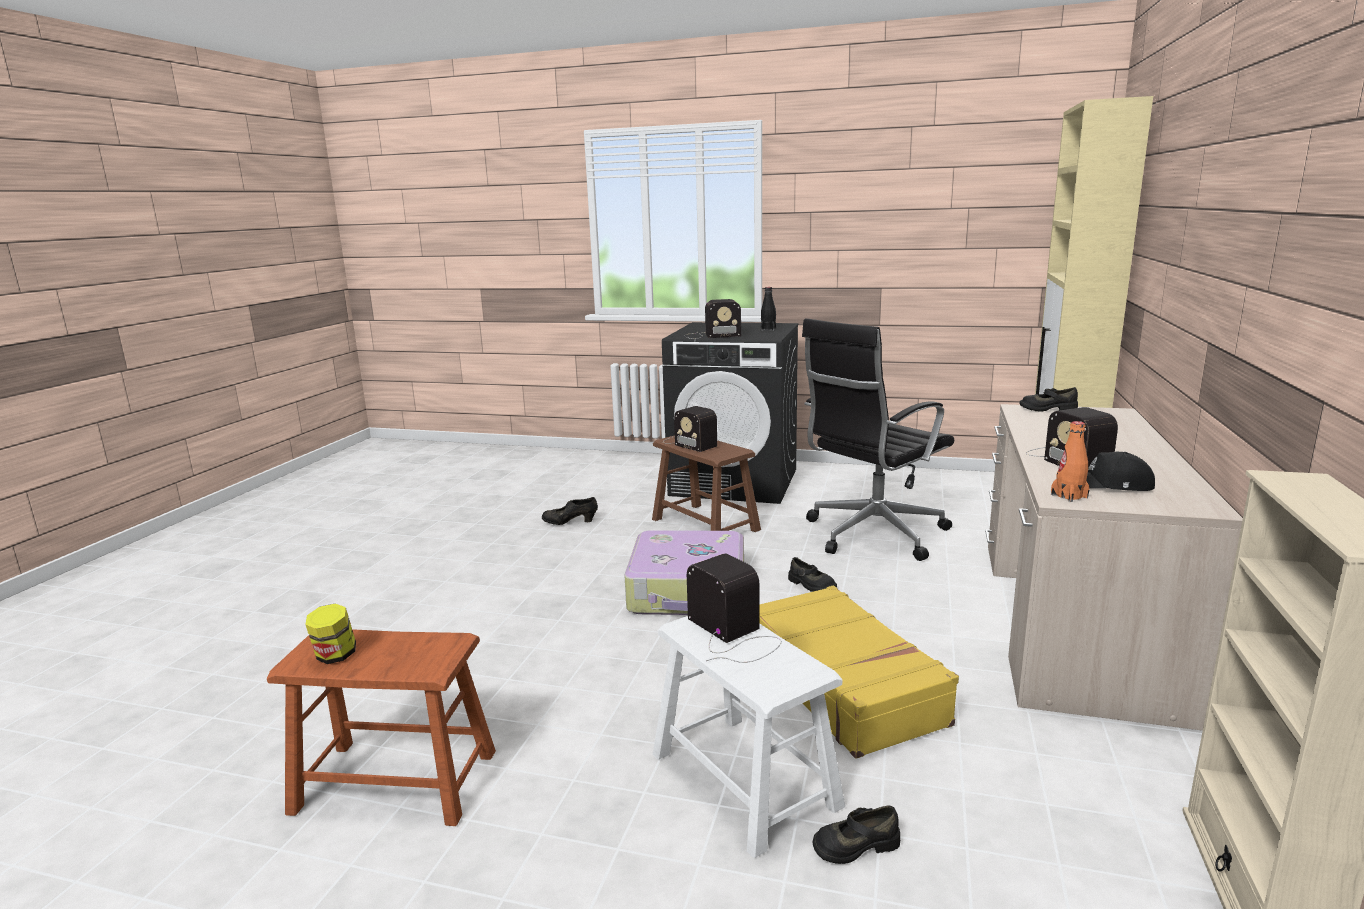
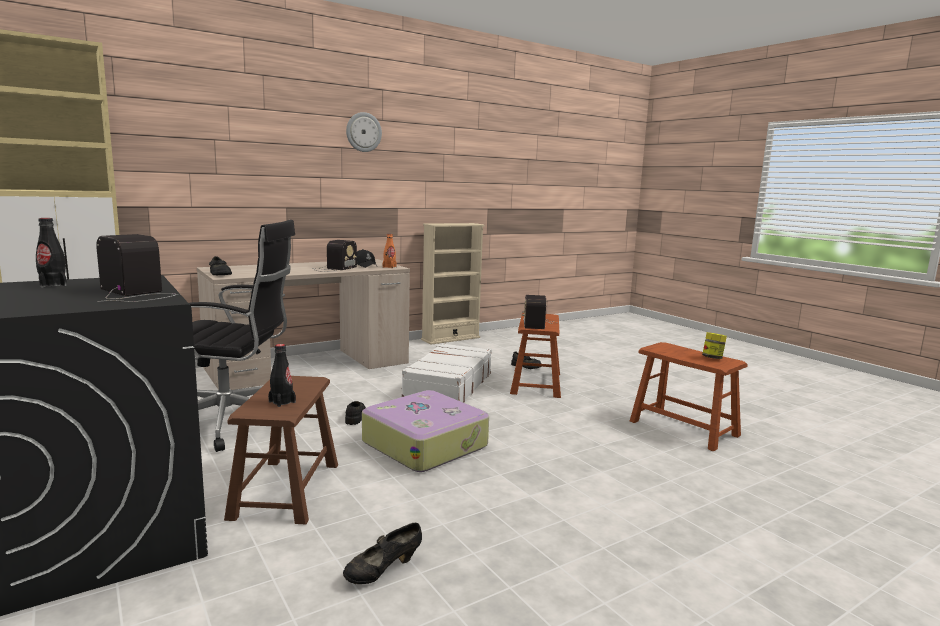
camera: 140 degrees left, 5 degrees down
(570, 523) = (383, 571): black shoe -> black shoe turned 105 degrees clockwise
(688, 442) = (282, 402): radio -> black bottle
(744, 779) = (536, 383): white stool -> brown stool
(843, 684) = (448, 385): yellow suitcase -> white suitcase
(1309, 166) = (363, 132): none -> wall clock

